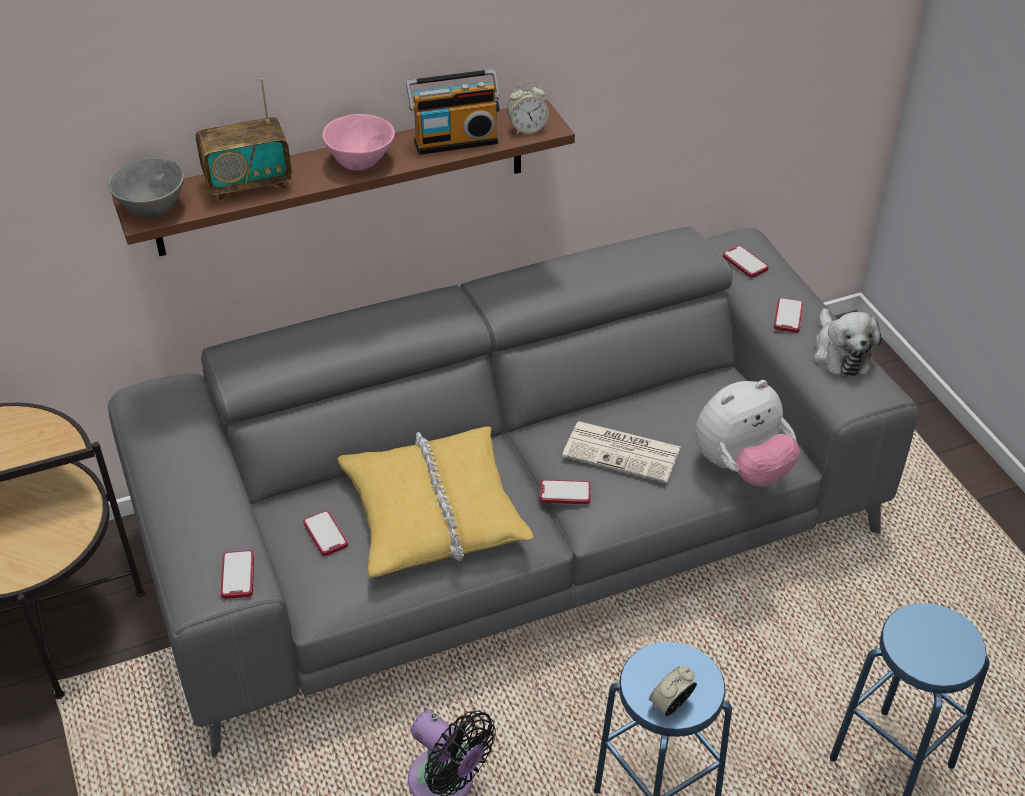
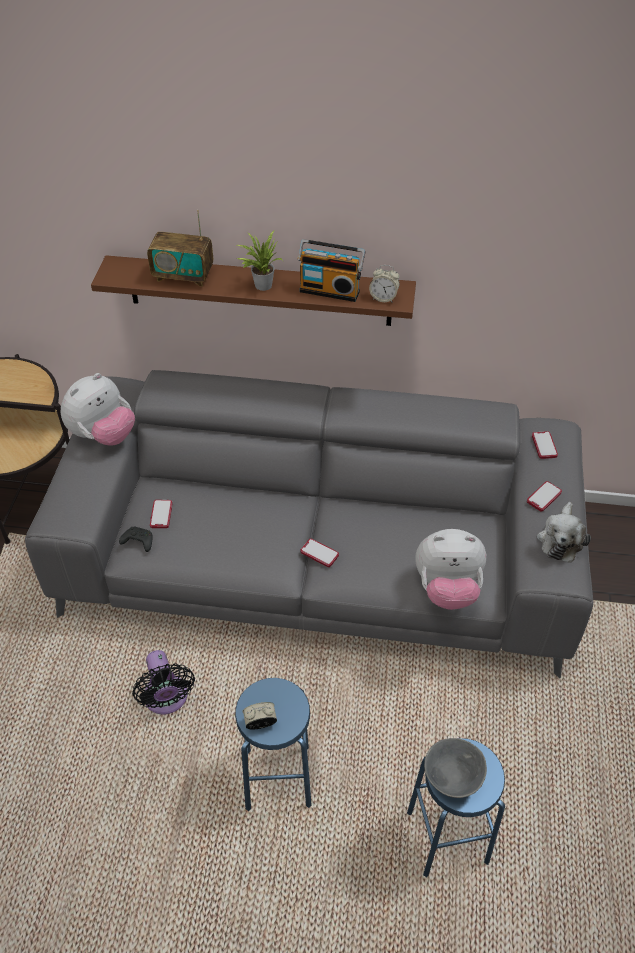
camera: 30 degrees right, 5 degrees up
(151, 207) = (118, 271): grey bowl -> grey bowl (451, 777)
(189, 459) = (103, 435): none -> plush toy
(238, 575) = (76, 518): phone -> none
(320, 581) = (137, 542): none -> black game controller
(362, 162) = (261, 285): pink bowl -> potted plant
(433, 512) = (232, 529): yellow pillow -> none
(623, 452) = (376, 543): newspaper -> none

